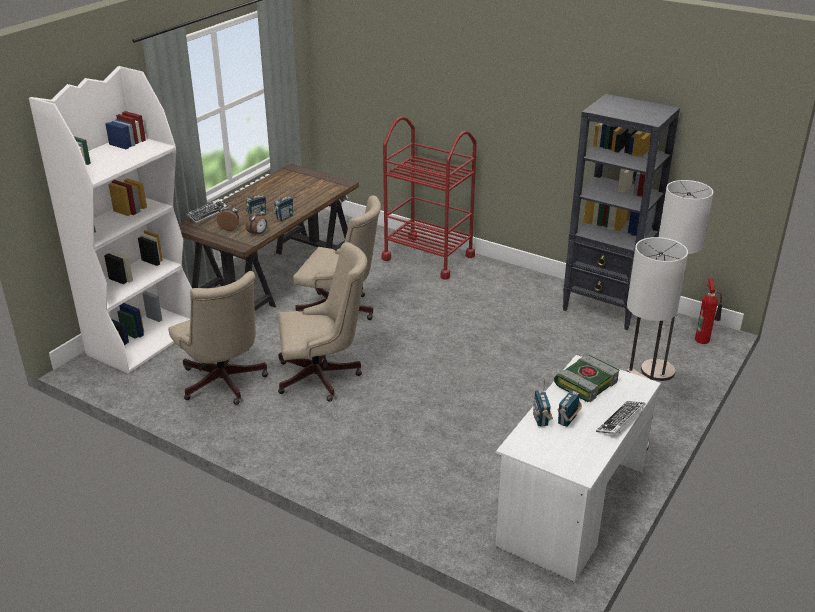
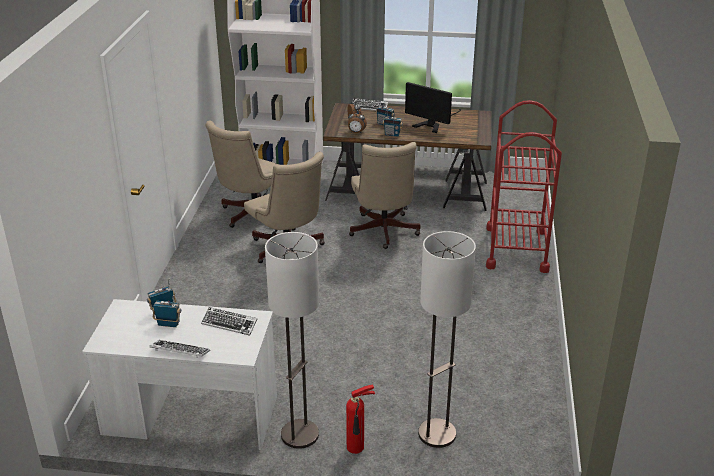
camera: 65 degrees right, 0 degrees up
(284, 194) = (433, 123): none -> monitor
(586, 383) = (229, 324): book -> keyboard
(605, 308) = (528, 376): black bookcase -> none
(703, 339) = (529, 460): fire extinguisher -> fire extinguisher (357, 448)

